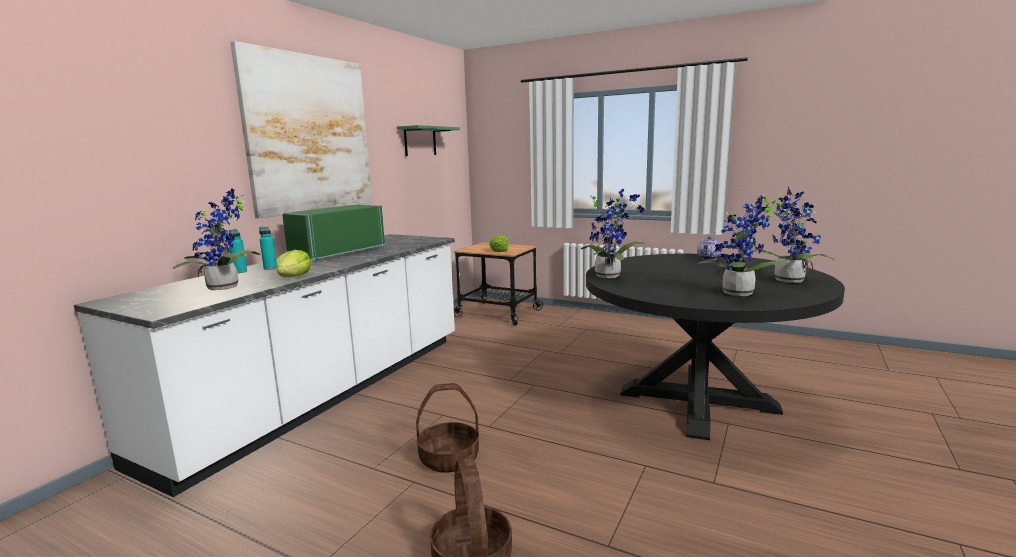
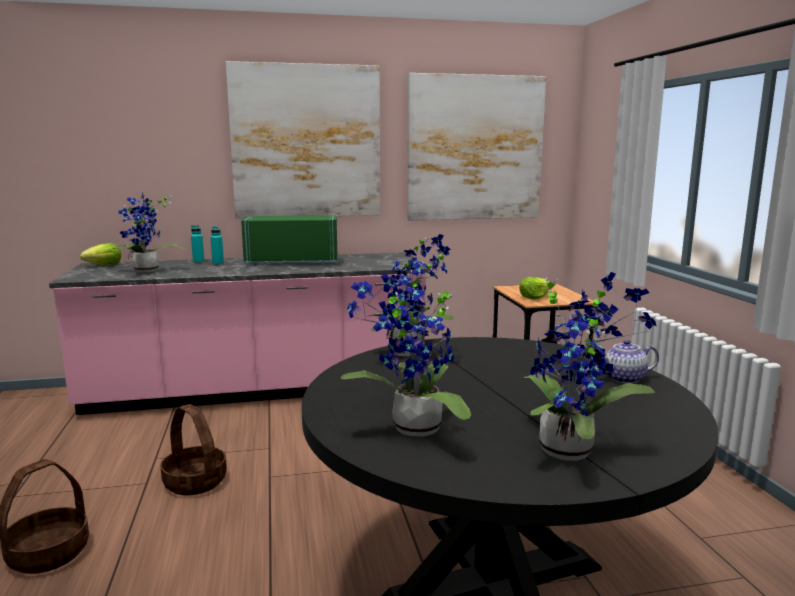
camera: 50 degrees right, 0 degrees up
(294, 277) = (195, 274): lettuce -> lettuce (104, 265)
(326, 392) = (258, 390): white counter -> pink counter
(420, 141) = (475, 148): green shelf -> picture

